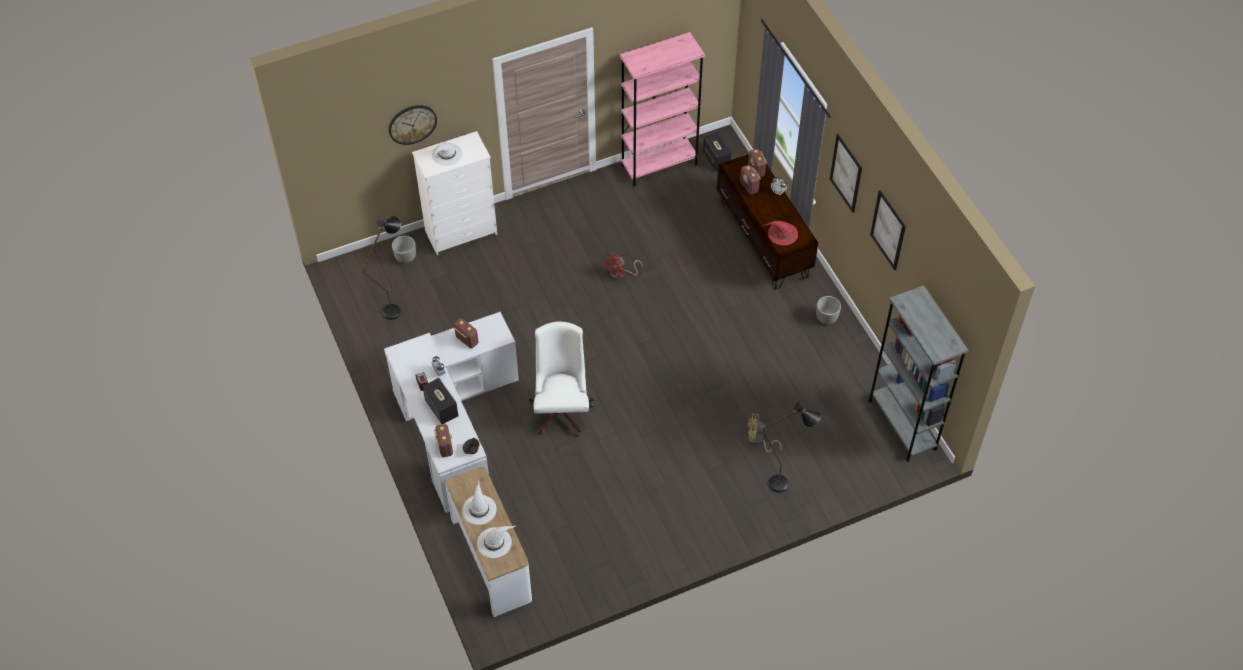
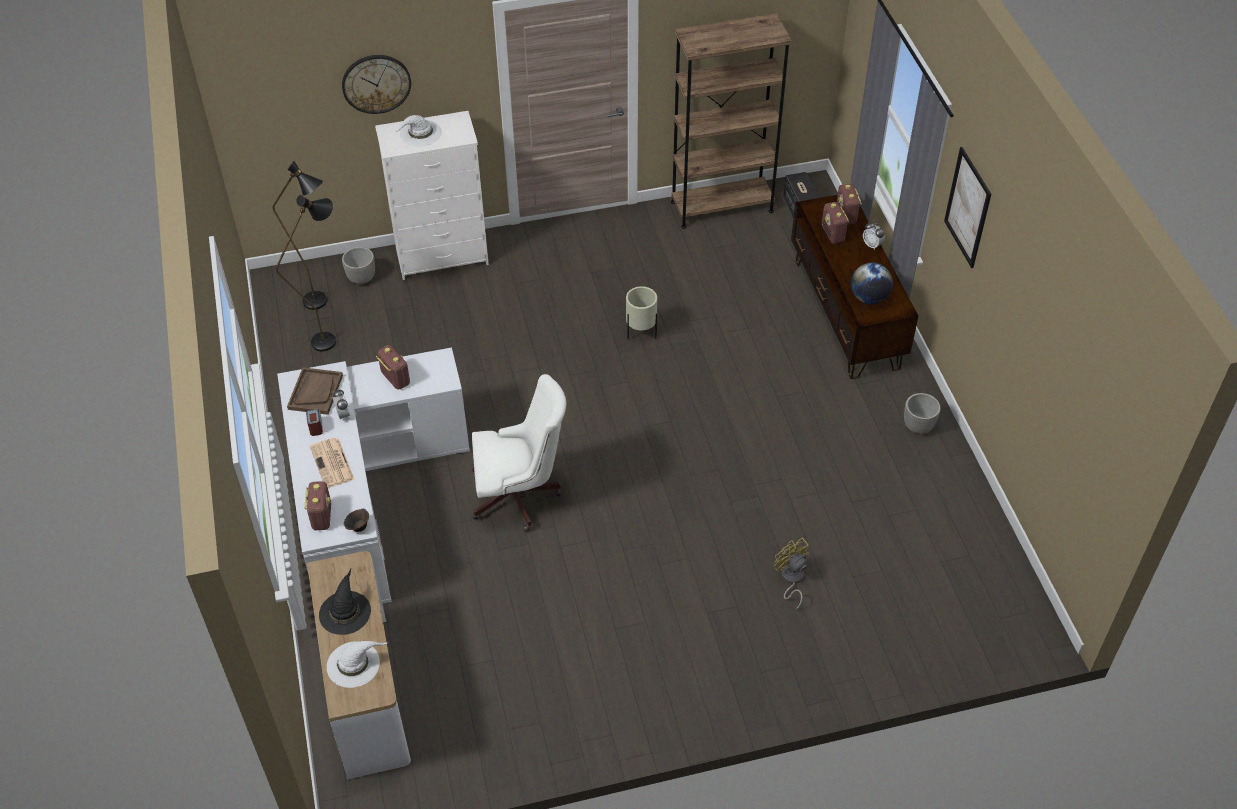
camera: 10 degrees right, 5 degrees down
(415, 358) = (315, 392): none -> brown tray
(442, 409) = (332, 463): speaker -> newspaper
(479, 509) = (344, 612): white hat -> black hat
(562, 408) = (520, 496): white office chair -> white office chair turned 75 degrees clockwise
(620, 274) = (641, 333): red fan -> beige planter
(659, 164) = (722, 206): pink bookcase -> brown bookcase
(758, 440) = (791, 579): yellow fan -> yellow fan turned 45 degrees clockwise
(782, 233) = (869, 298): red hat -> globe
(785, 485) = (821, 650): black floor lamp -> black floor lamp (323, 303)
(888, 230) = (1020, 287): picture -> none
(902, 424) = (1009, 587): grey bookcase -> none

